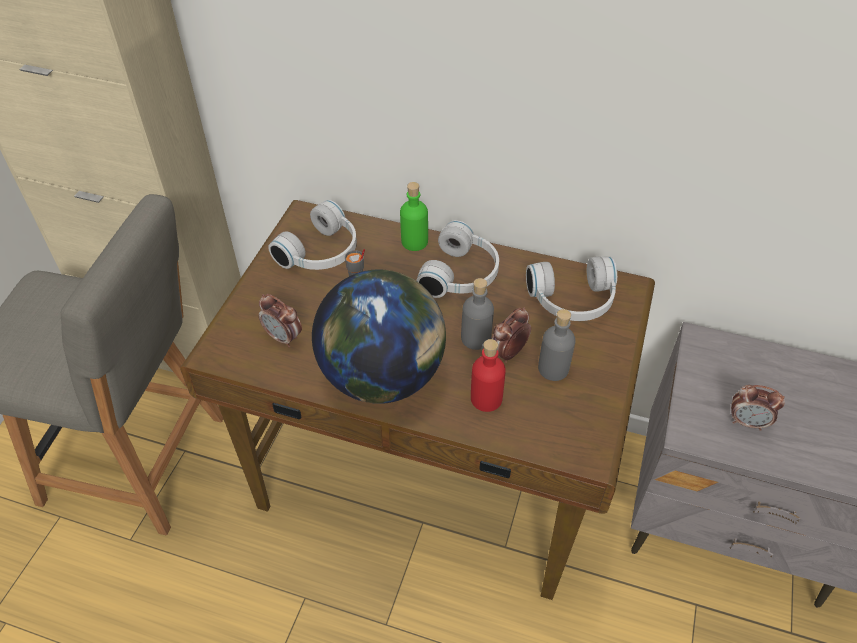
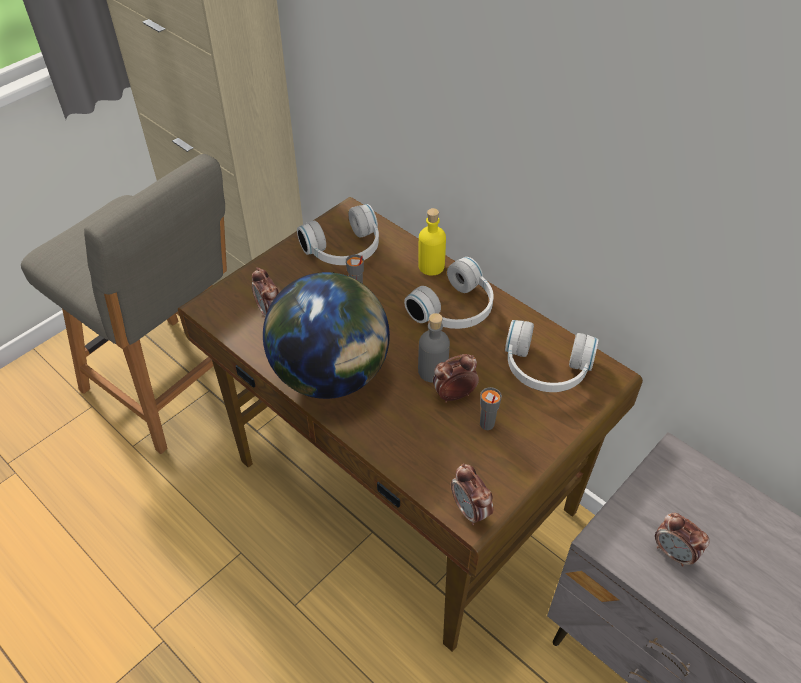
camera: 25 degrees right, 0 degrees up
(414, 242) = (431, 266): green bottle -> yellow bottle
(486, 399) = (408, 428): red bottle -> none
(553, 369) = (486, 424): grey bottle -> grey cup
(587, 452) = (470, 510): none -> alarm clock

